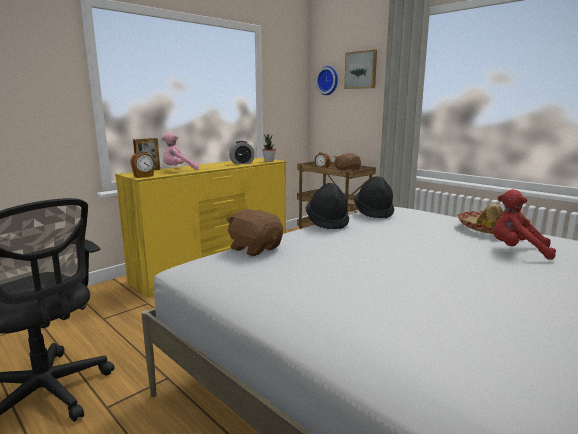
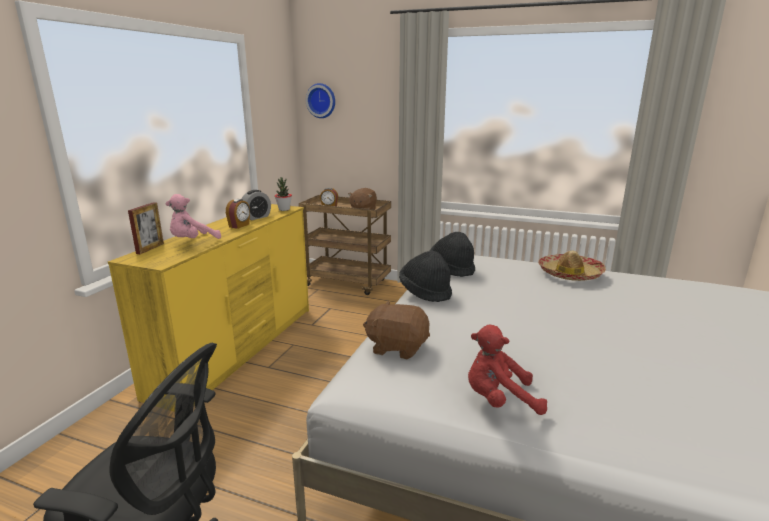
camera: 25 degrees left, 5 degrees up
(144, 176) = (161, 261): alarm clock -> alarm clock (239, 225)
(361, 70) = (365, 91): picture -> none
(517, 251) = (615, 298): red plush toy -> red plush toy (499, 400)

